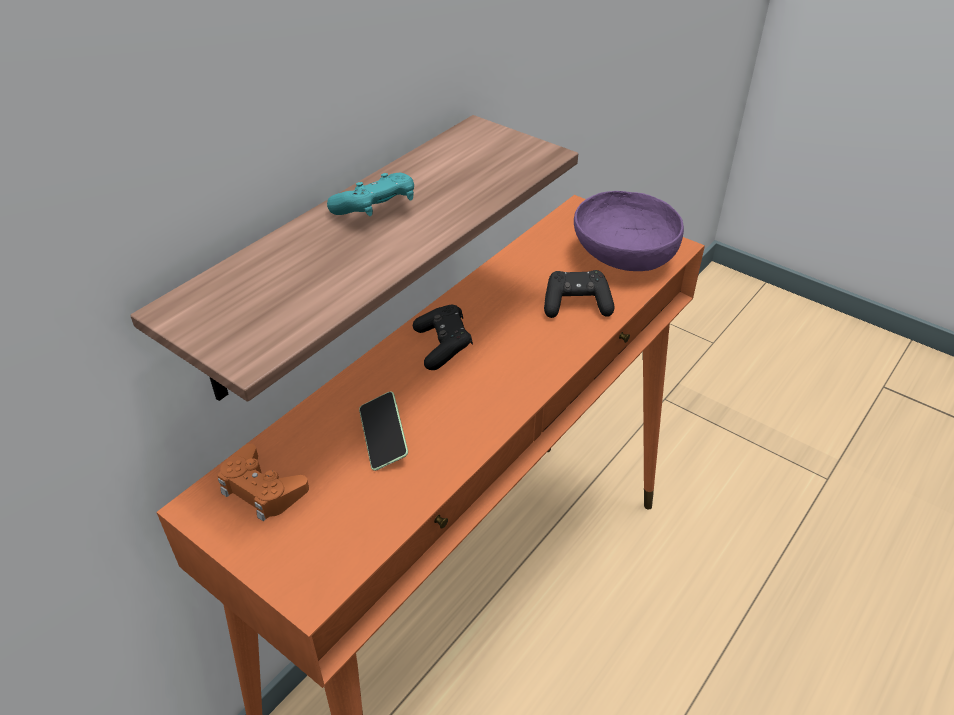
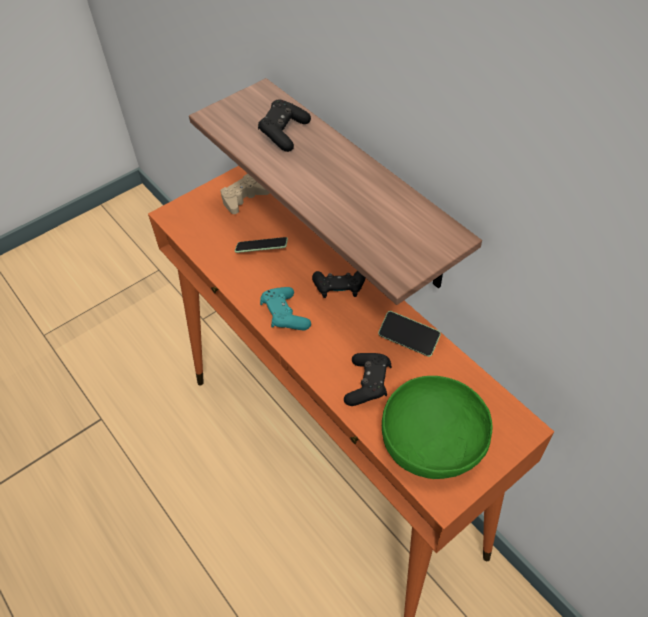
camera: 105 degrees right, 10 degrees up
(262, 489) = (244, 198): orange game controller -> beige game controller
(298, 267) = (284, 133): none -> black game controller
(376, 210) = (337, 169): turquoise game controller -> turquoise game controller (284, 316)
(501, 283) = (408, 338): none -> phone
(622, 256) = (433, 442): purple bowl -> green bowl

